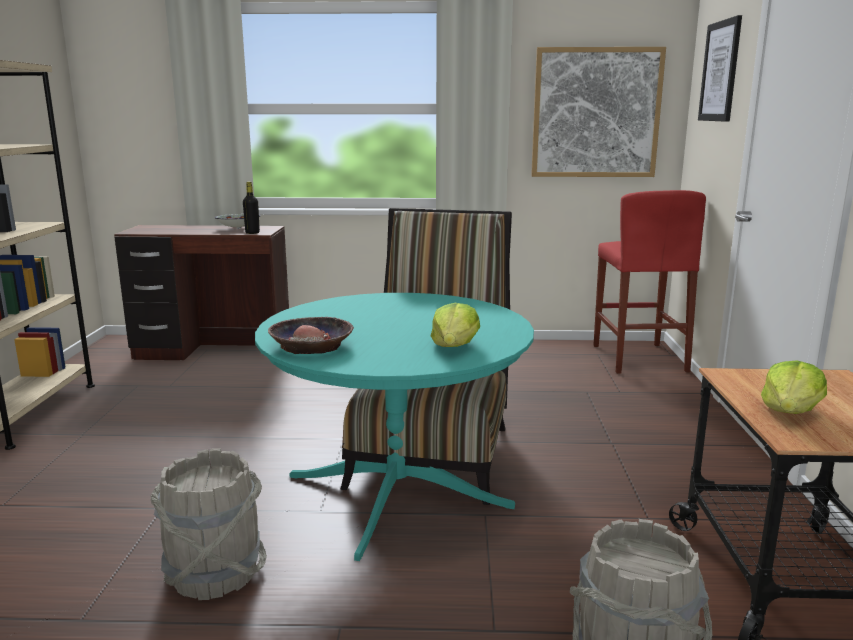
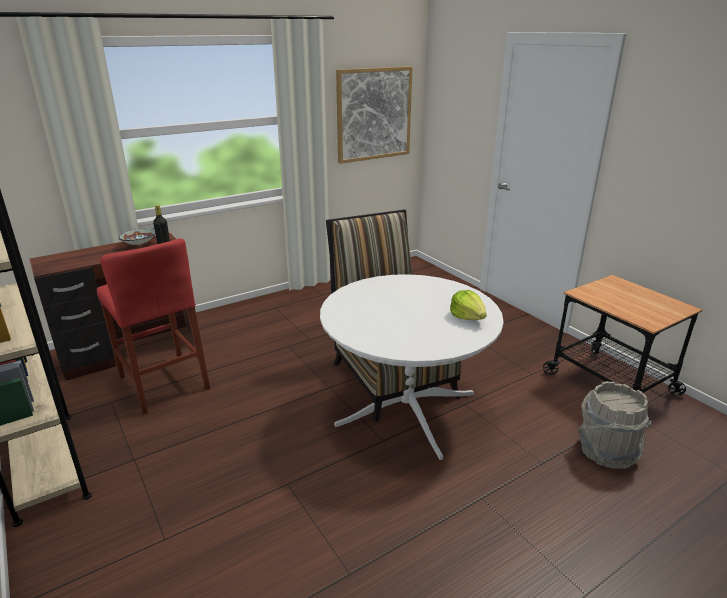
camera: 35 degrees left, 10 degrees up
(214, 574) = (382, 506): grey bucket -> none
(312, 346) = (398, 342): bowl -> none
(397, 491) = (406, 409): turquoise dining table -> white dining table
(638, 358) = (417, 272): red stool -> red stool (163, 382)
(720, 71) = (461, 89): picture -> none
(790, 412) = (629, 308): lettuce -> none

